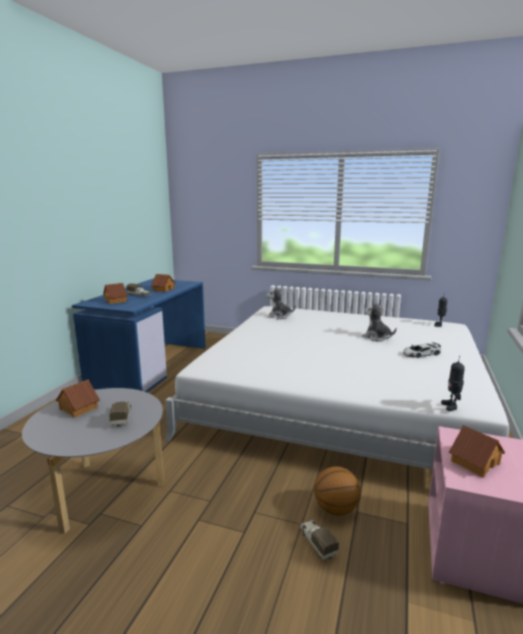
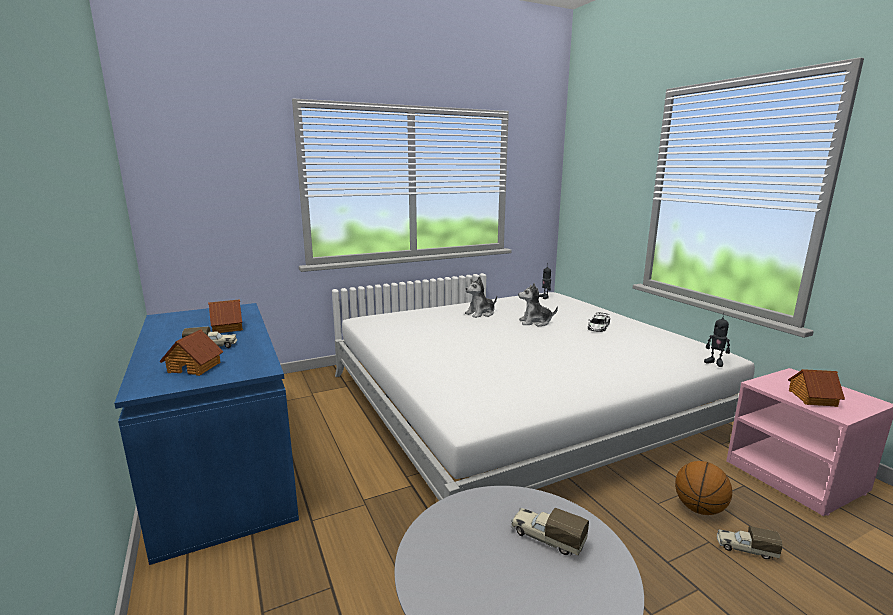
camera: 45 degrees left, 0 degrees up
(78, 408) = (462, 570): toy house -> none
(279, 316) = (395, 327): plush toy -> plush toy (481, 313)

